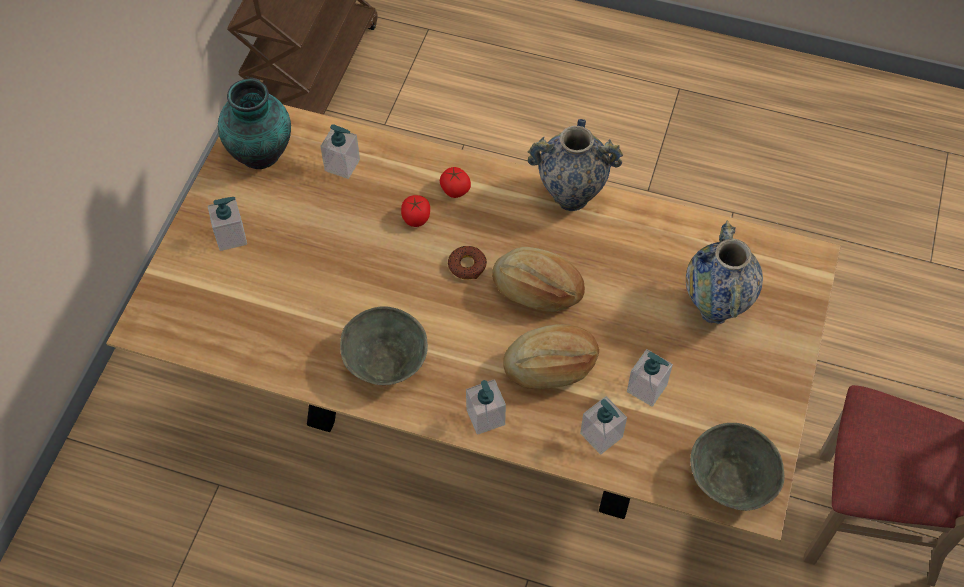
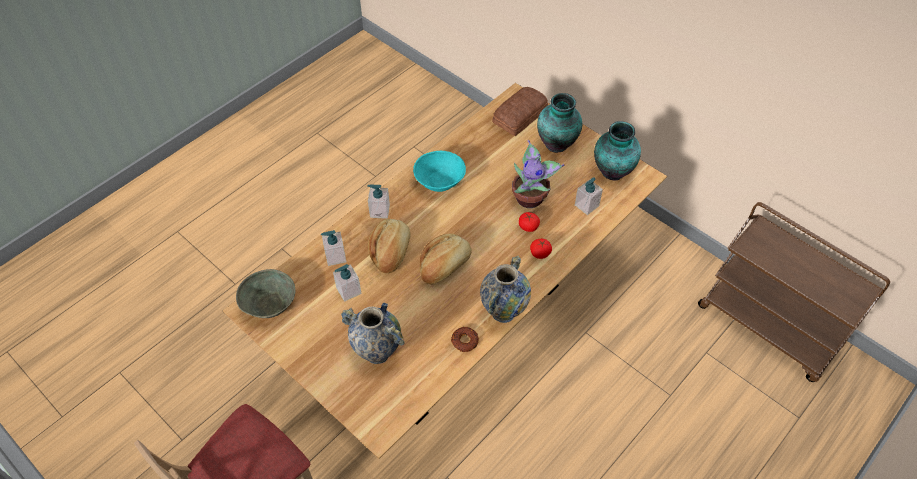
camera: 115 degrees right, 5 degrees down
(189, 304) = (521, 116): none -> bread
(231, 237) = (557, 143): soap dispenser -> vase
(360, 233) = (531, 198): none -> potted plant
(384, 361) = (439, 181): grey bowl -> turquoise bowl
(467, 265) = (480, 239): donut -> donut (464, 341)

